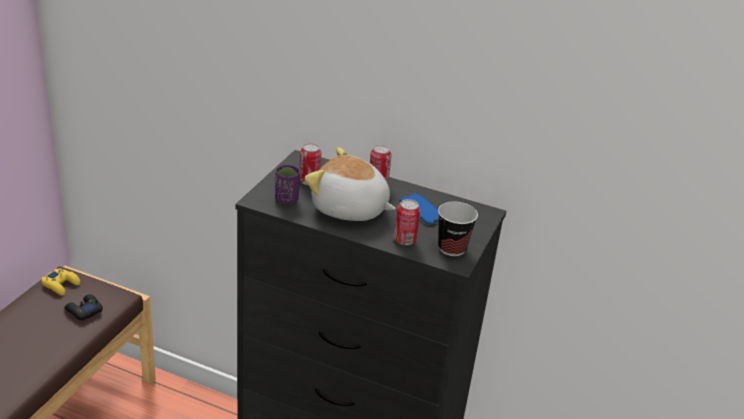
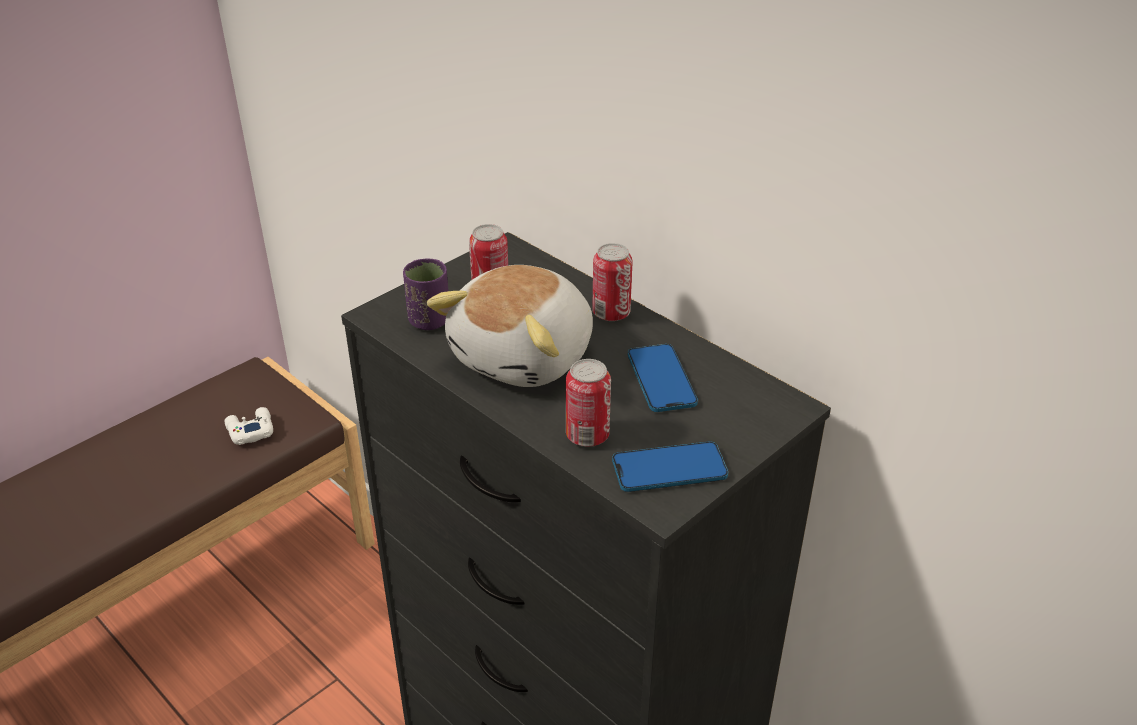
camera: 25 degrees right, 5 degrees up
(61, 285) = (241, 385): yellow game controller -> none
(84, 311) = (250, 430): black game controller -> white game controller
(349, 209) = (526, 356): plush toy -> plush toy turned 105 degrees counterclockwise
(452, 248) = (669, 469): cup -> phone

